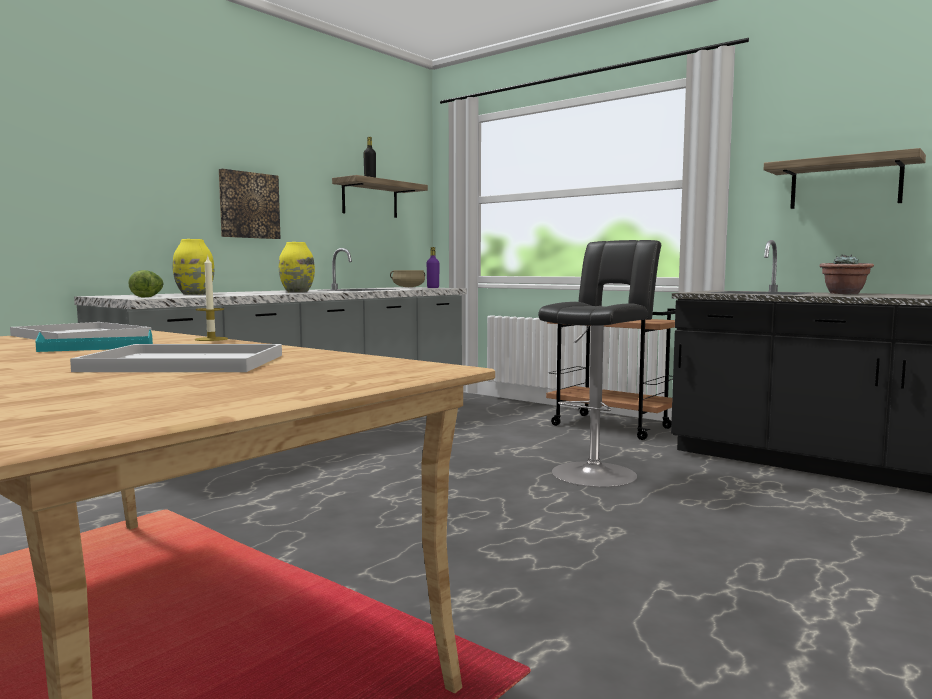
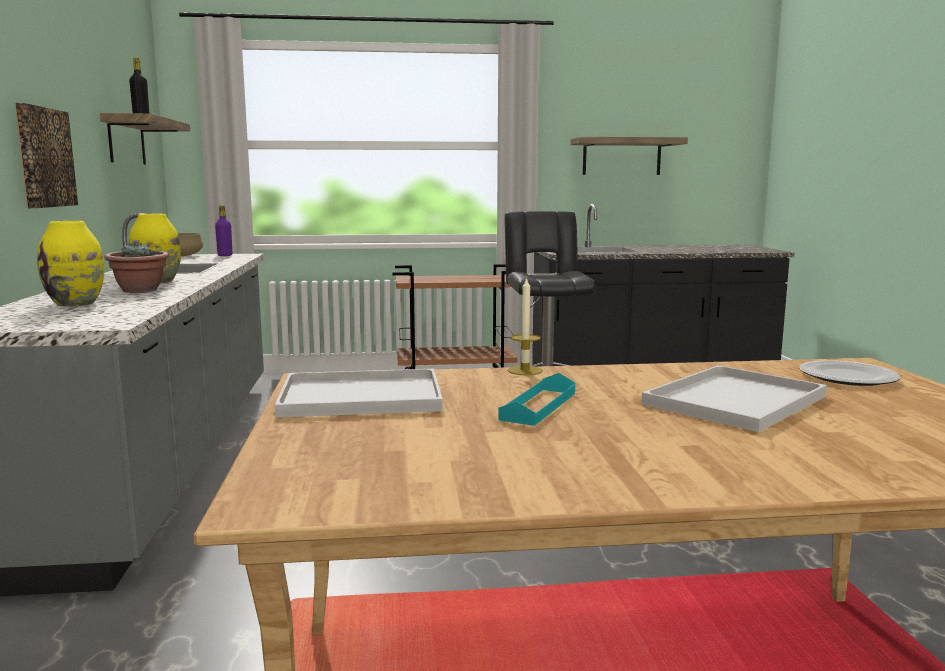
camera: 45 degrees left, 5 degrees up
(148, 297) = (85, 320): lettuce -> none
(358, 370) = (848, 377): none -> plate
(844, 293) = (650, 247): potted plant -> potted plant (140, 290)

